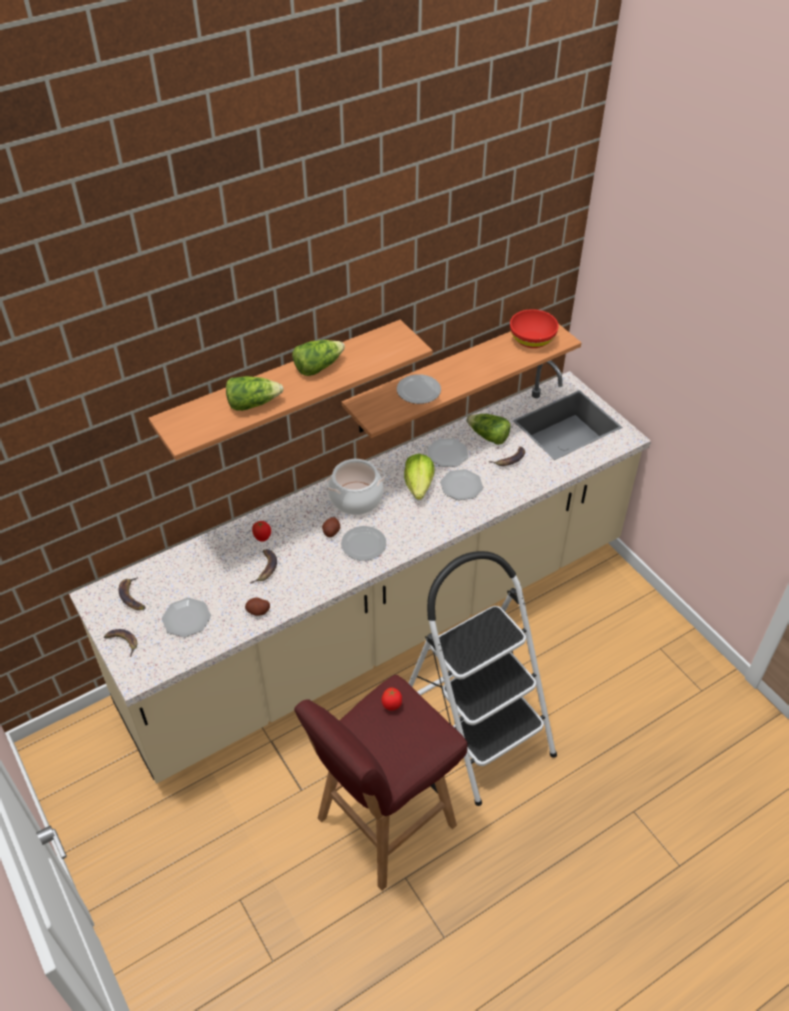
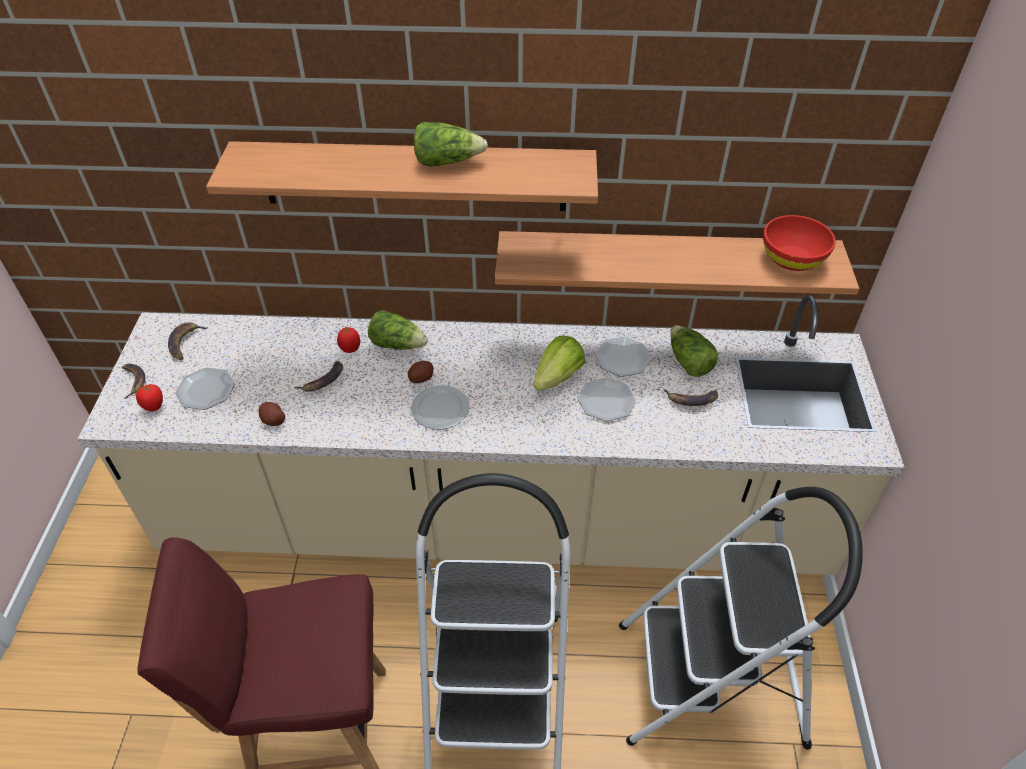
camera: 35 degrees right, 0 degrees up
(253, 403) = (338, 169): lettuce -> lettuce (398, 344)
(355, 498) = (478, 357): cooking pot -> none
(392, 705) = (322, 608): tomato -> tomato (154, 407)
(418, 391) = (593, 256): plate -> none
(597, 642) = (716, 685): none -> step ladder

